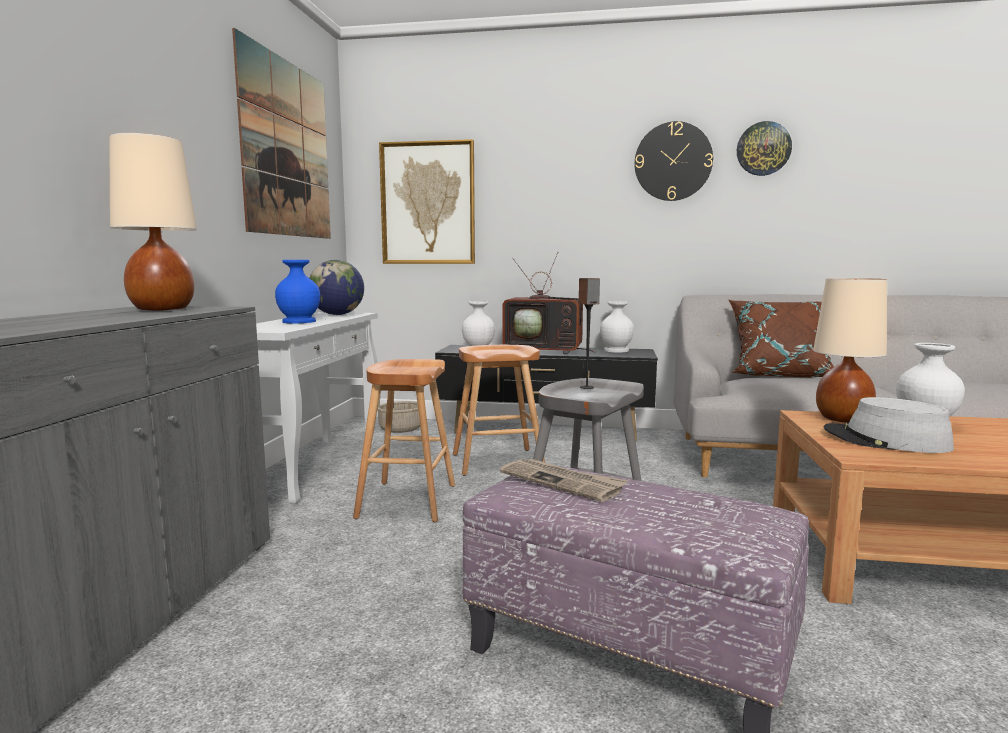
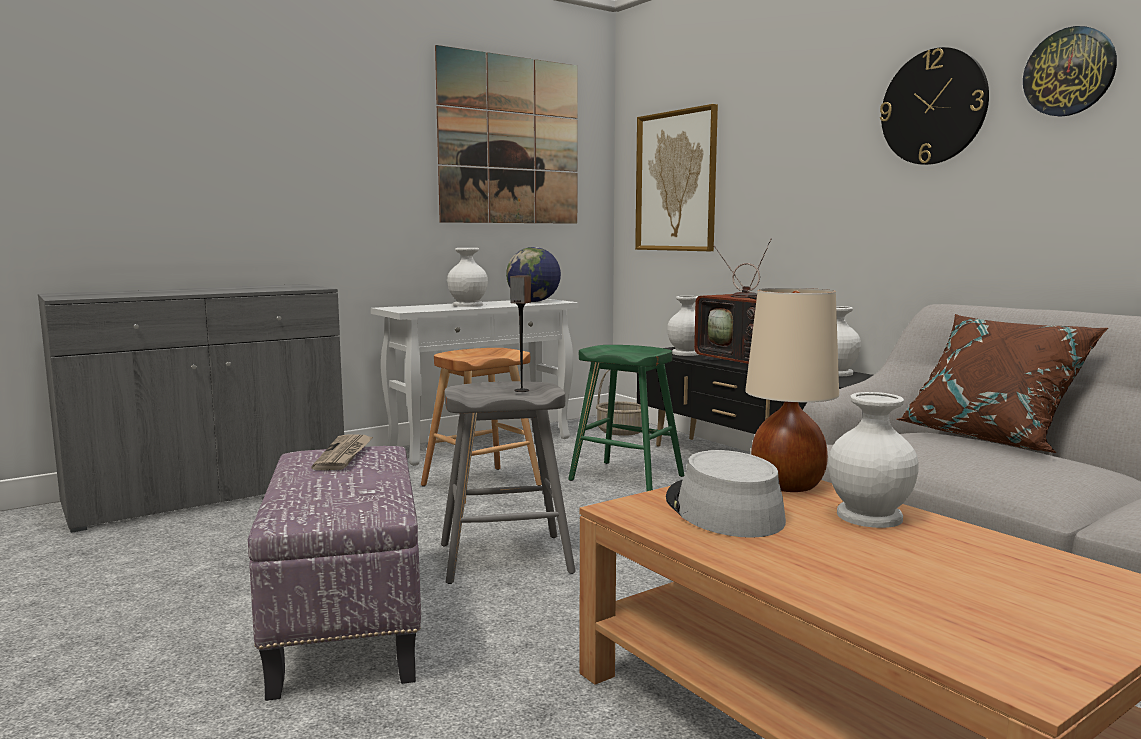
camera: 45 degrees right, 0 degrees up
(162, 309) = (276, 287): beige table lamp -> none
(300, 321) = (469, 305): blue vase -> white vase
(497, 462) = (626, 478): brown stool -> green stool

